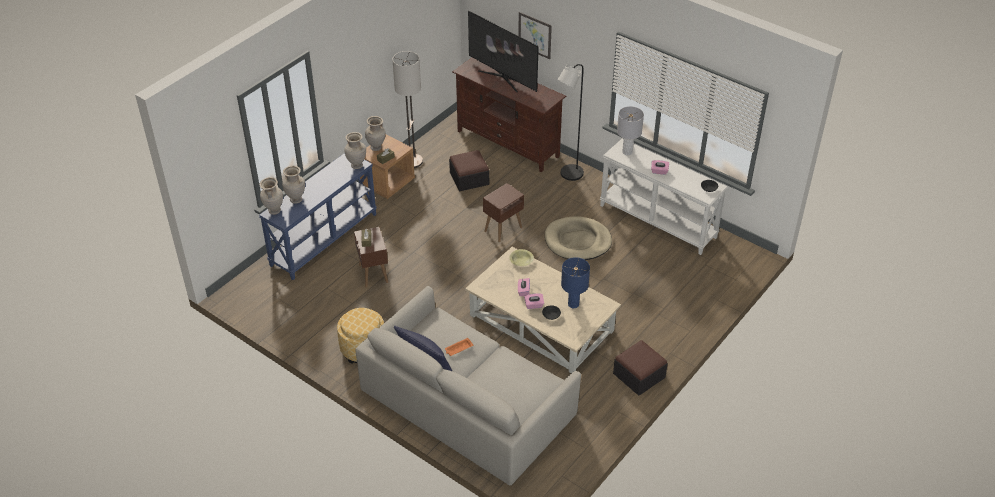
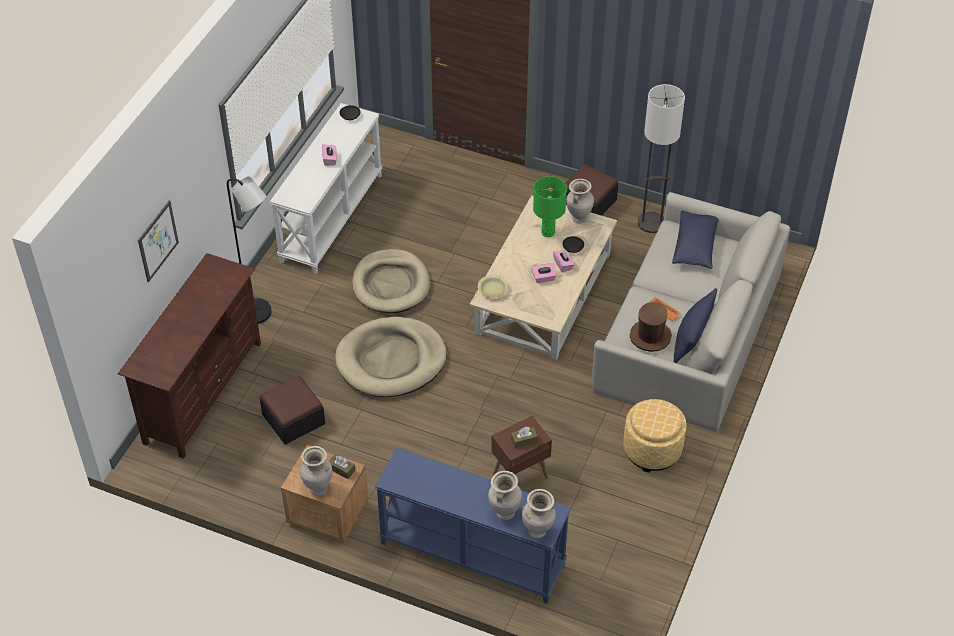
camera: 105 degrees left, 5 degrees up
(357, 165) = (406, 464): beige vase -> beige vase (578, 218)
(412, 161) = (269, 496): floor lamp -> floor lamp (651, 223)
(435, 333) = (650, 336): none -> brown hat
(503, 77) = (175, 327): television -> none
(503, 230) = (391, 360): brown side table -> beige dog bed
(523, 389) = (695, 247): none -> blue pillow
(573, 304) = (548, 232): blue table lamp -> green table lamp
(627, 152) = (298, 192): grey table lamp -> none

